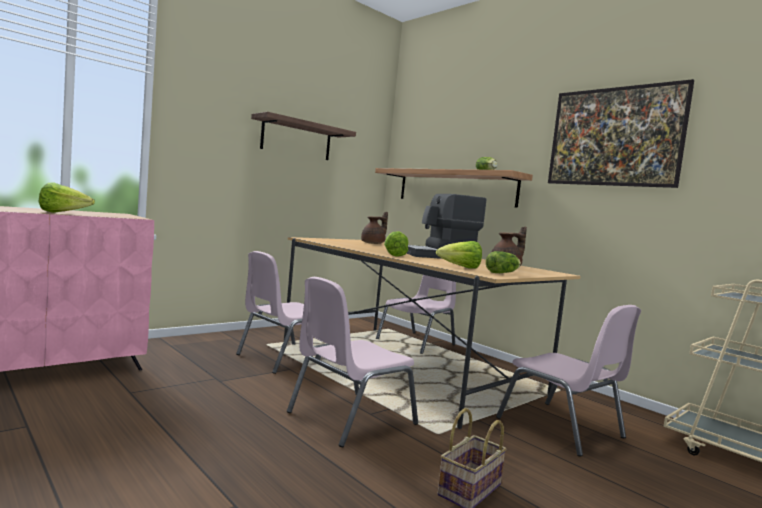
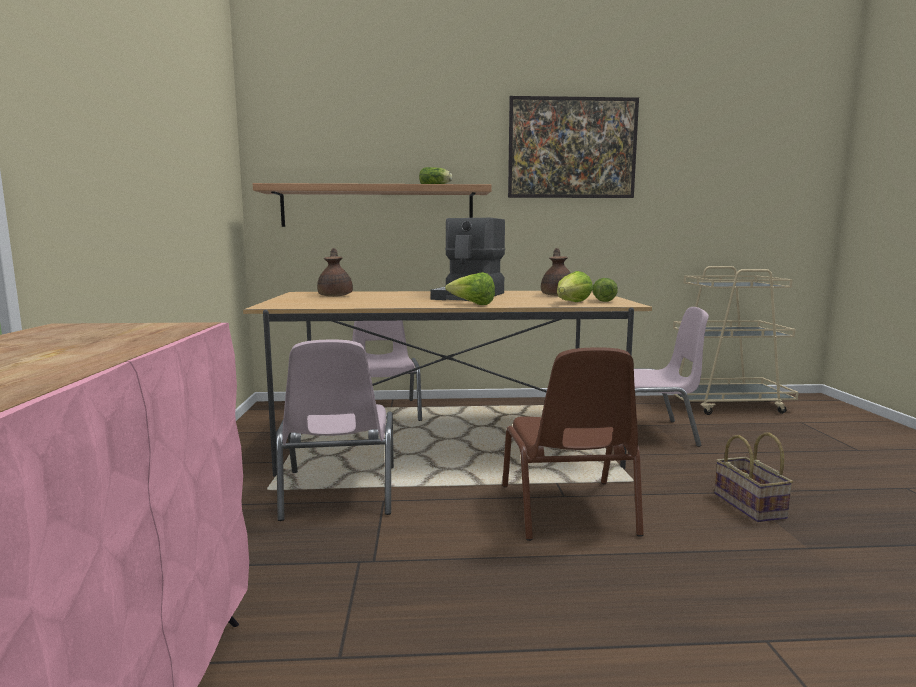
camera: 50 degrees left, 5 degrees up
(63, 213) = (109, 352): lettuce -> none
(296, 139) = (170, 136): shelf -> none
(349, 418) = (568, 510): pink chair -> brown chair

